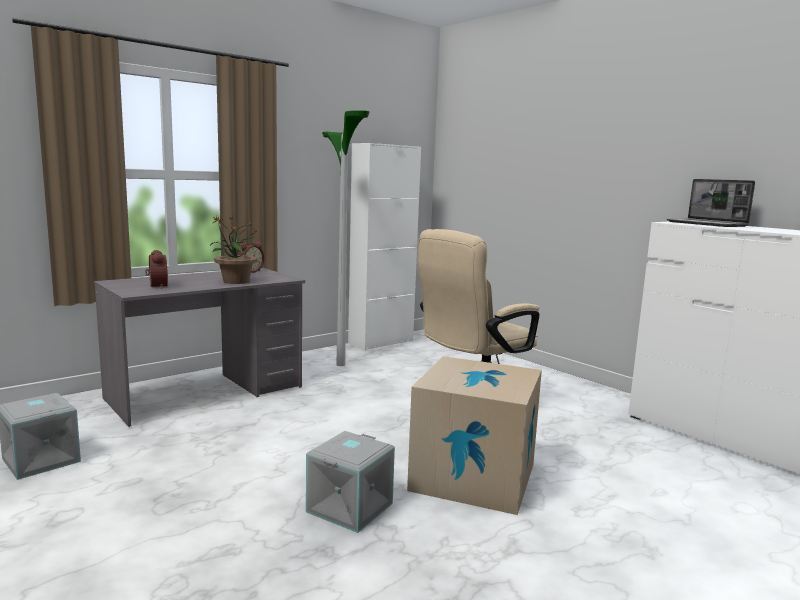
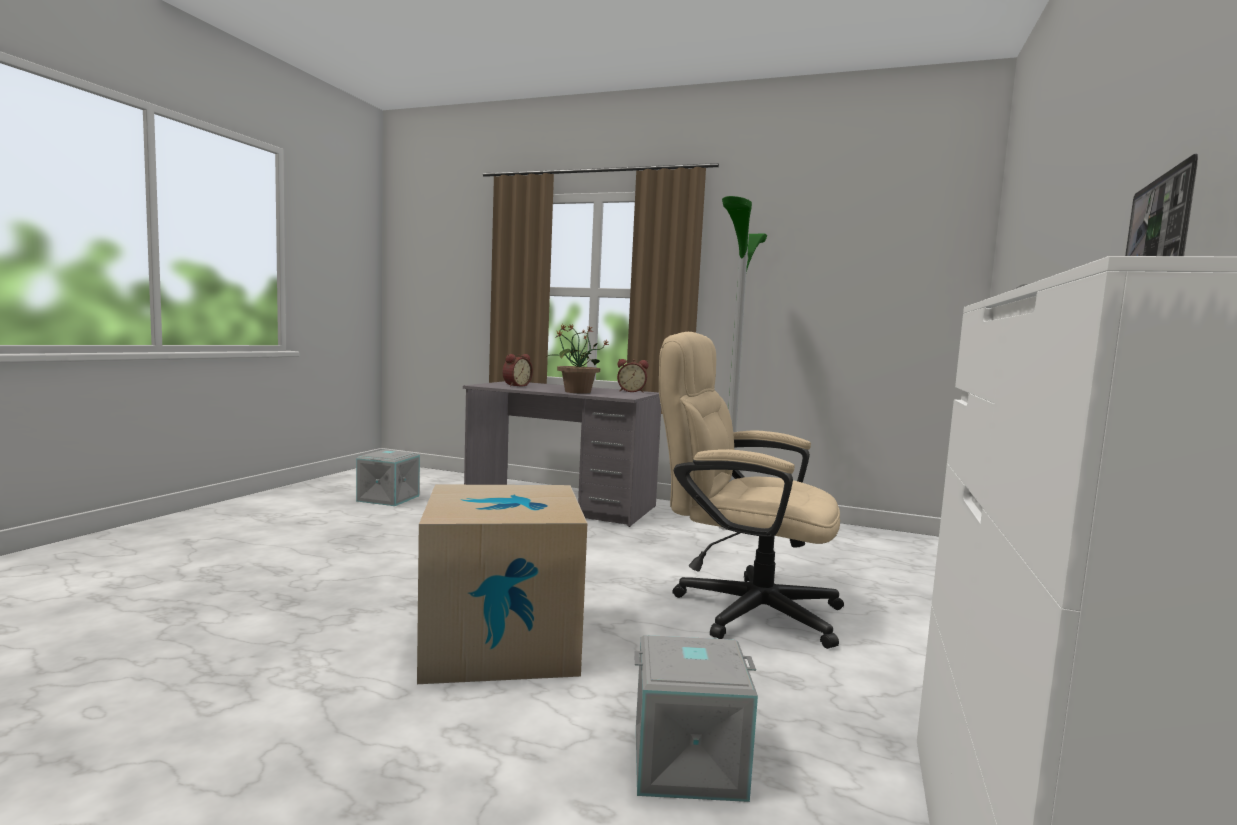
camera: 60 degrees right, 5 degrees down
(350, 508) = (376, 597): grey storage box -> grey storage box (687, 763)
(381, 342) = (840, 529): white cabinet -> none

